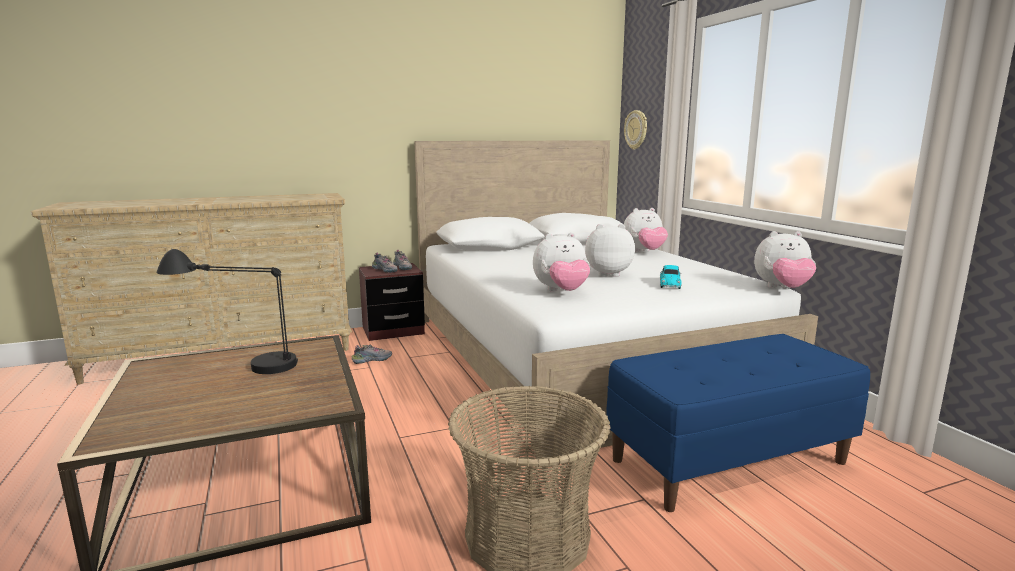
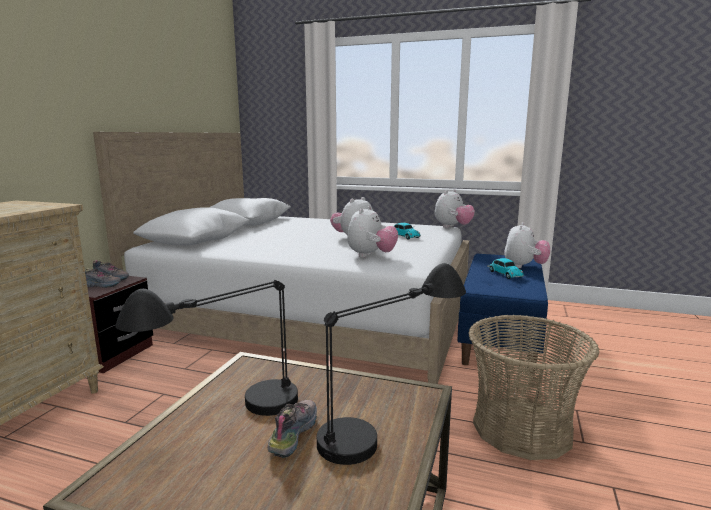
camera: 50 degrees left, 0 degrees up
(273, 407) = (388, 424): none -> black table lamp
(372, 360) = (151, 387): shoe -> shoe (293, 433)
(636, 130) = (264, 124): wall clock -> none
(644, 252) = (322, 221): plush toy -> plush toy (524, 267)
(730, 363) = (504, 274): none -> toy car

